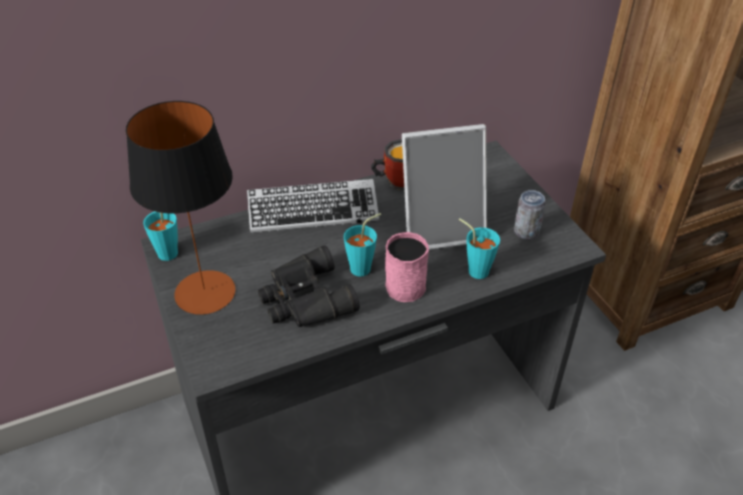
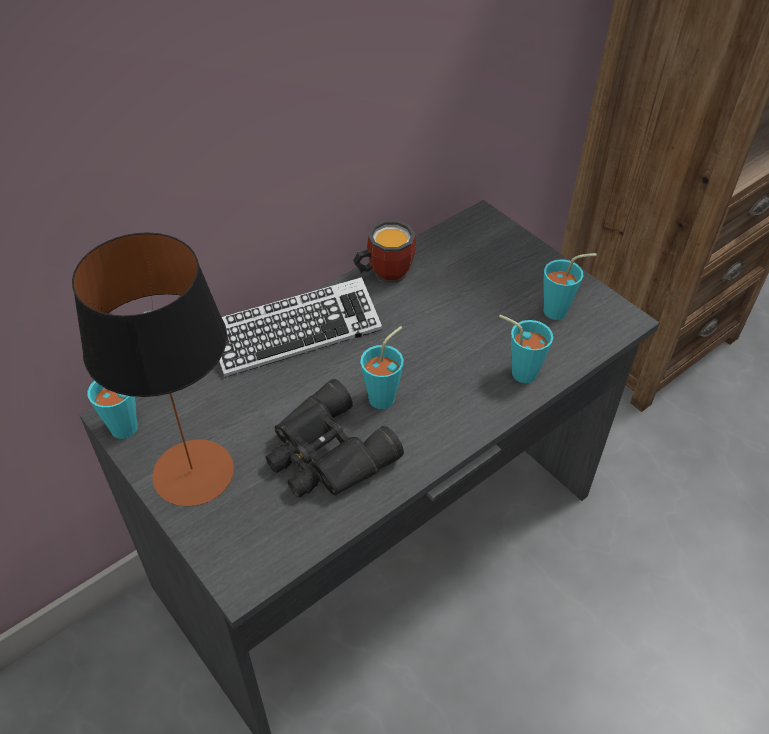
camera: 15 degrees left, 5 degrees up
(404, 282) = (441, 405): pink mug -> none
(441, 228) = (460, 326): picture frame -> none
(526, 232) = (560, 311): can -> turquoise cup

